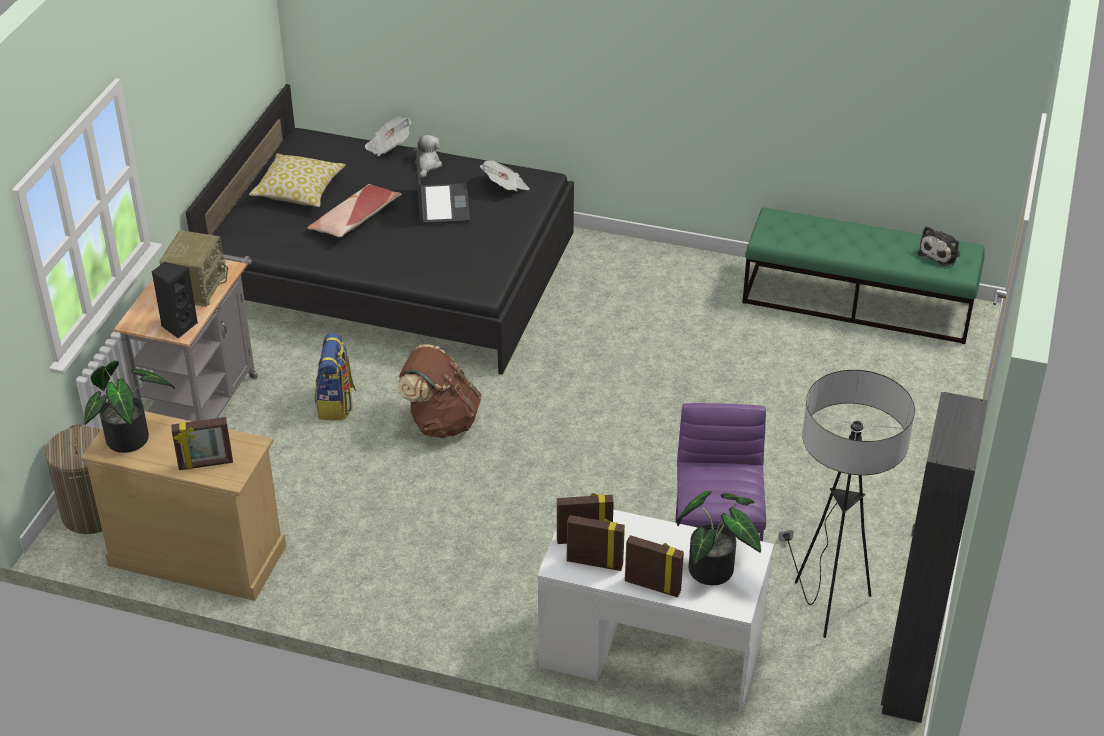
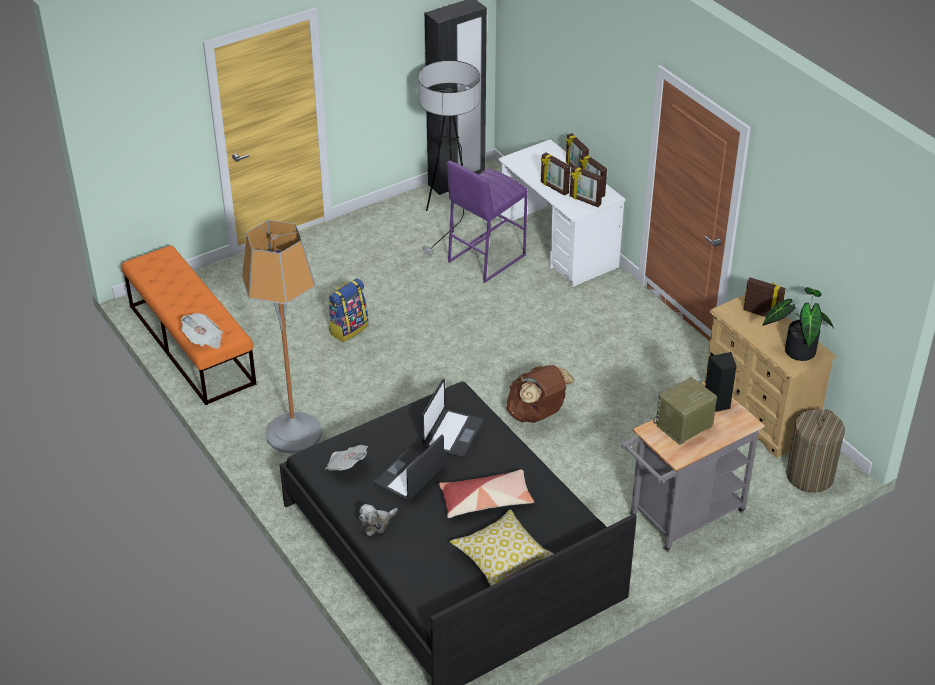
camera: 140 degrees left, 0 degrees up
(336, 404) = (592, 464): backpack -> backpack (348, 329)
(388, 147) = (385, 563): newspaper -> newspaper (204, 339)
(447, 252) = (452, 433): none -> laptop
(644, 536) = (554, 188): none -> picture frame
(645, 283) = (293, 433): none -> floor lamp
(716, 568) = (537, 162): potted plant -> none
(858, 303) = (191, 344): green bench -> orange bench
(940, 253) = (156, 269): plush toy -> none

